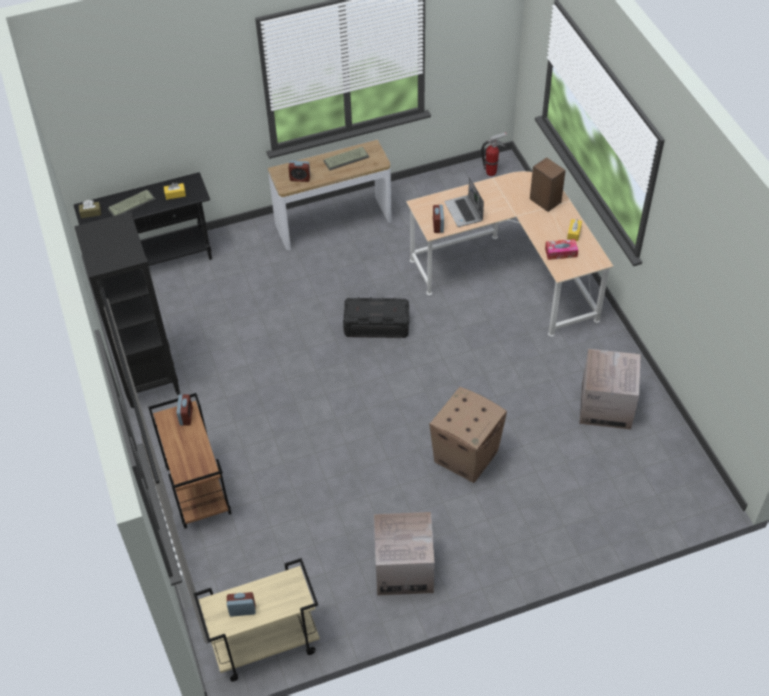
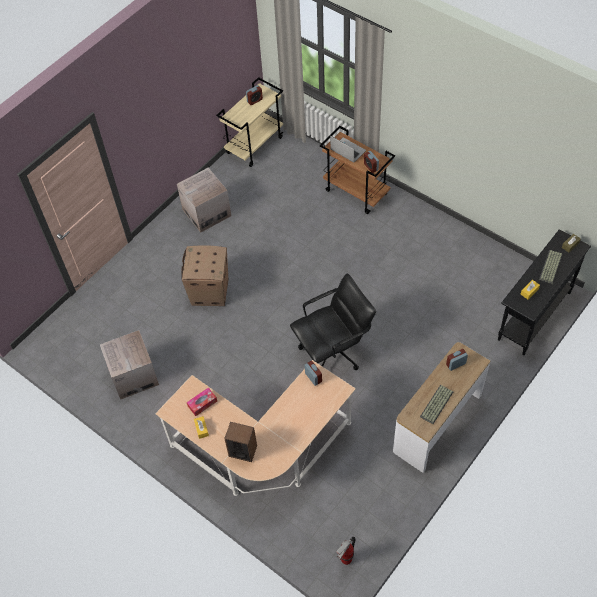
camera: 150 degrees right, 5 degrees up
(148, 376) = (451, 236): black bookcase -> none
(376, 326) = (333, 351): black storage box -> black office chair
(464, 212) = (302, 402): laptop -> laptop (347, 151)

